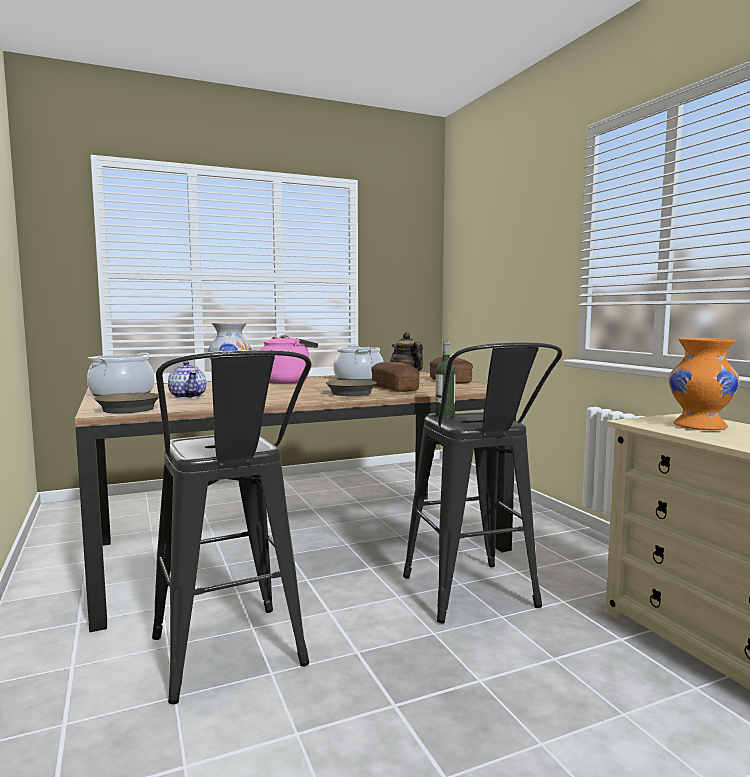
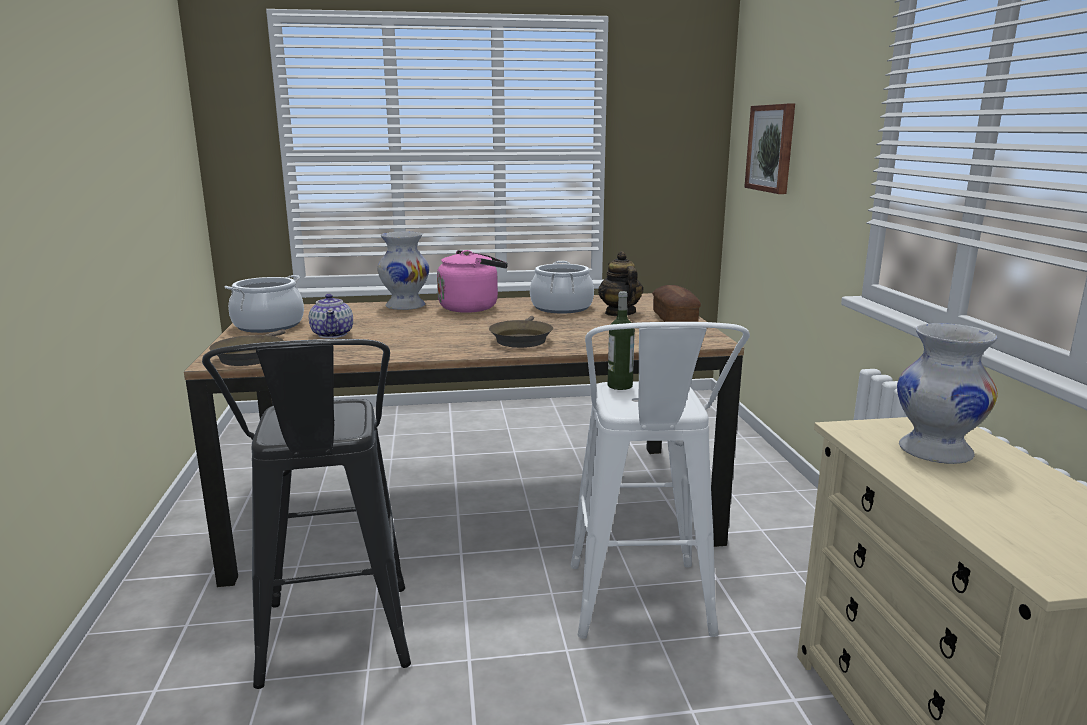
camera: 15 degrees right, 10 degrees up
(394, 389) = (584, 333): bread -> none
(475, 599) = (640, 610): black stool -> white stool
(483, 271) = (771, 148): none -> picture
(700, 427) = (936, 452): orange vase -> white vase

